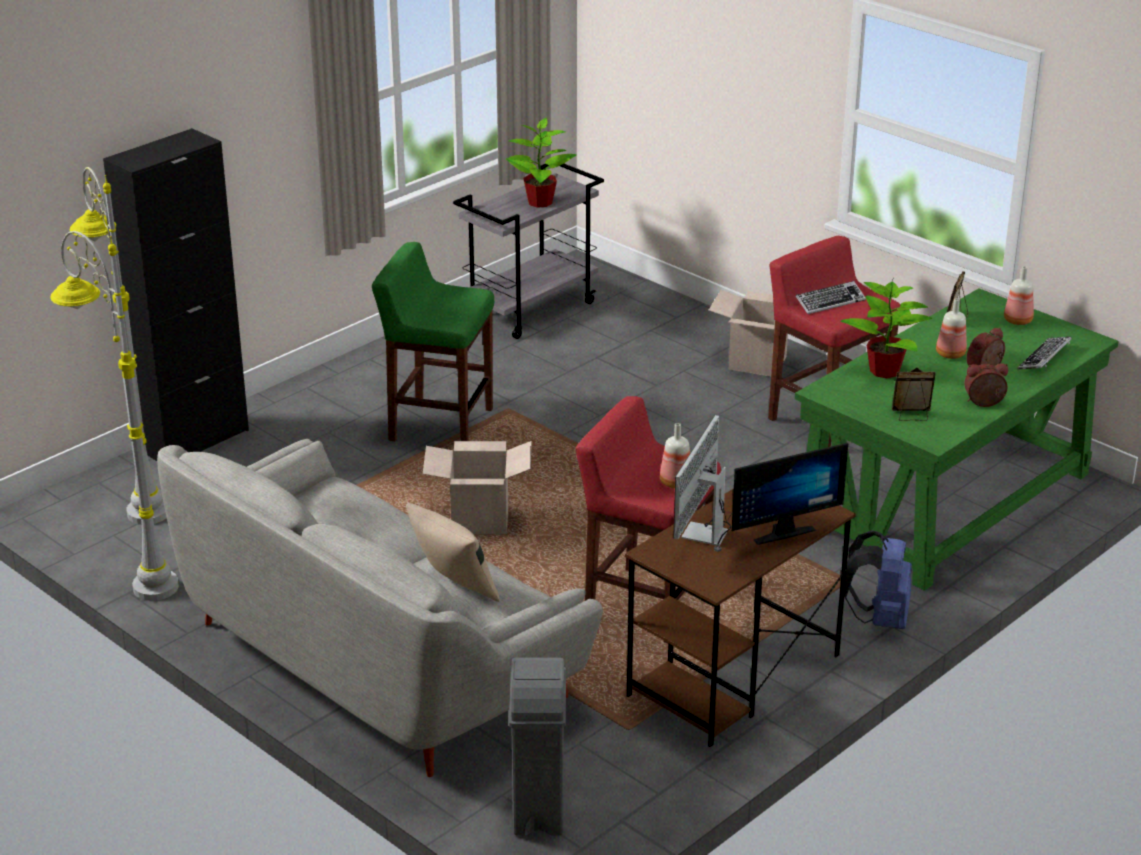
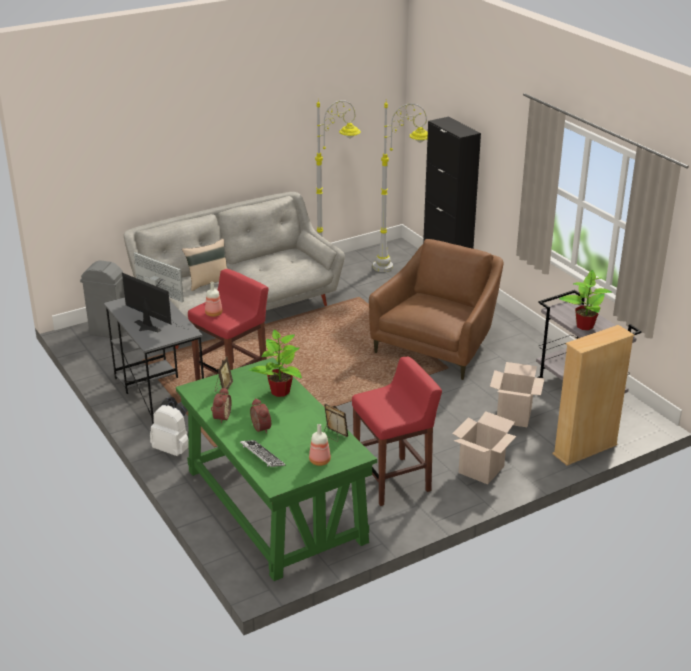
camera: 105 degrees right, 0 degrees up
(439, 424) = (438, 345): green stool -> brown armchair
(480, 520) = (334, 345): cardboard box -> cardboard box (514, 416)
(668, 300) = (585, 450): none -> beige bookcase
(733, 677) = (159, 394): brown desk -> grey desk
(780, 531) = (144, 328): monitor -> monitor turned 135 degrees clockwise
(830, 302) = (392, 400): keyboard -> none
(880, 618) = (174, 449): blue backpack -> white backpack
(949, 354) = (288, 420): bottle -> none

